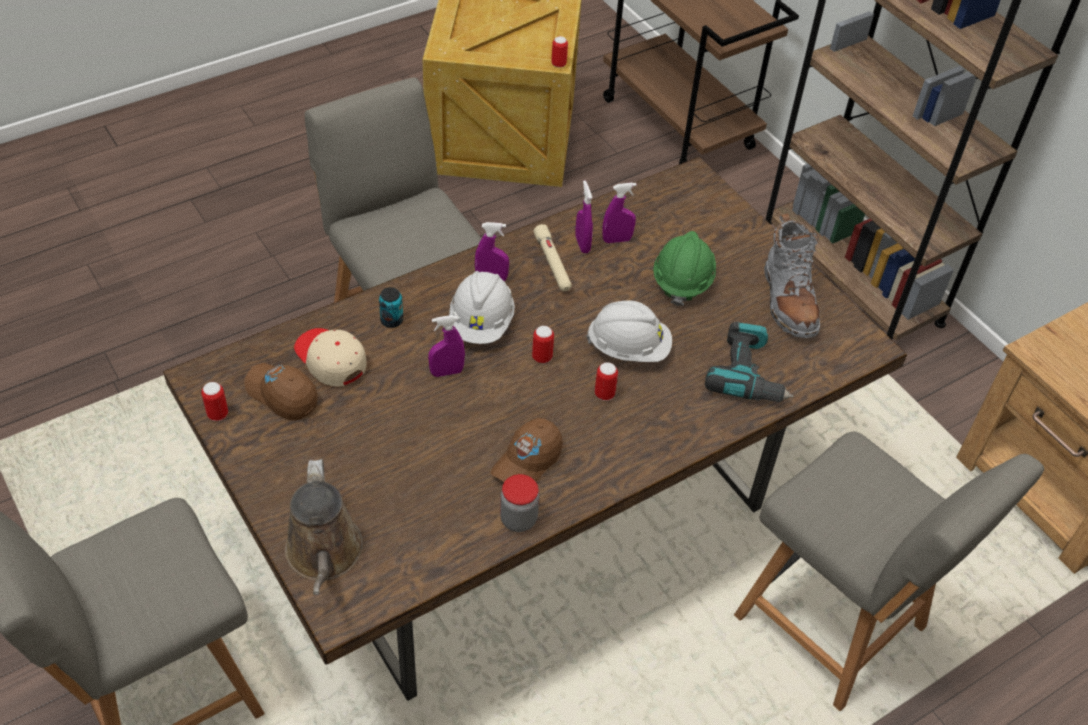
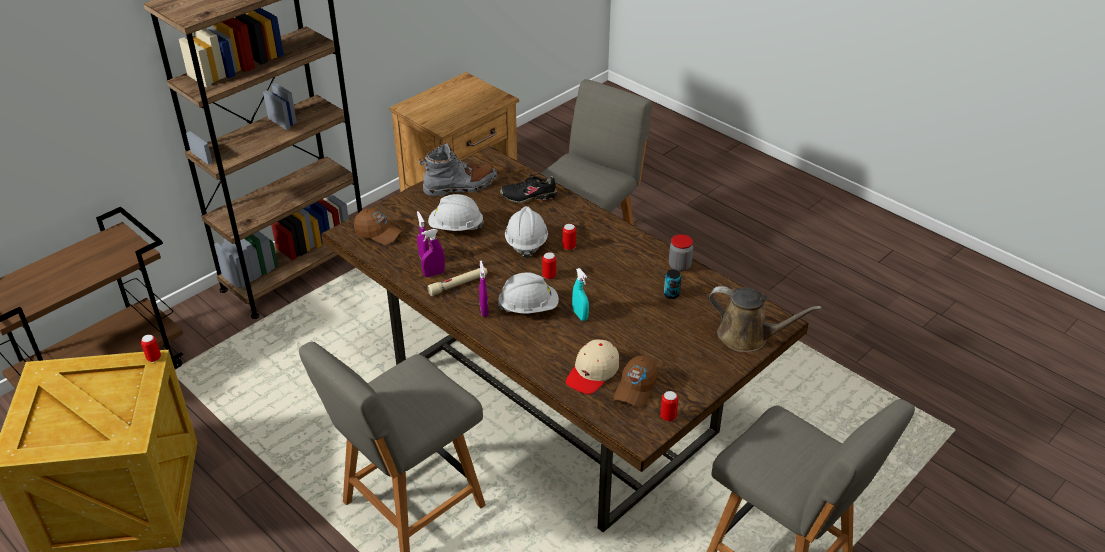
camera: 100 degrees left, 10 degrees down
(324, 555) = (748, 337): brown watering can -> brown watering can turned 45 degrees clockwise
(392, 320) = (543, 350): can -> can (671, 294)
(446, 372) = (580, 315): purple spray bottle -> turquoise spray bottle
(527, 462) = (636, 269): brown cap -> brown cap (378, 233)
(682, 280) = (456, 227): green hard hat -> white hard hat
(748, 374) = (529, 196): power drill -> black shoe

